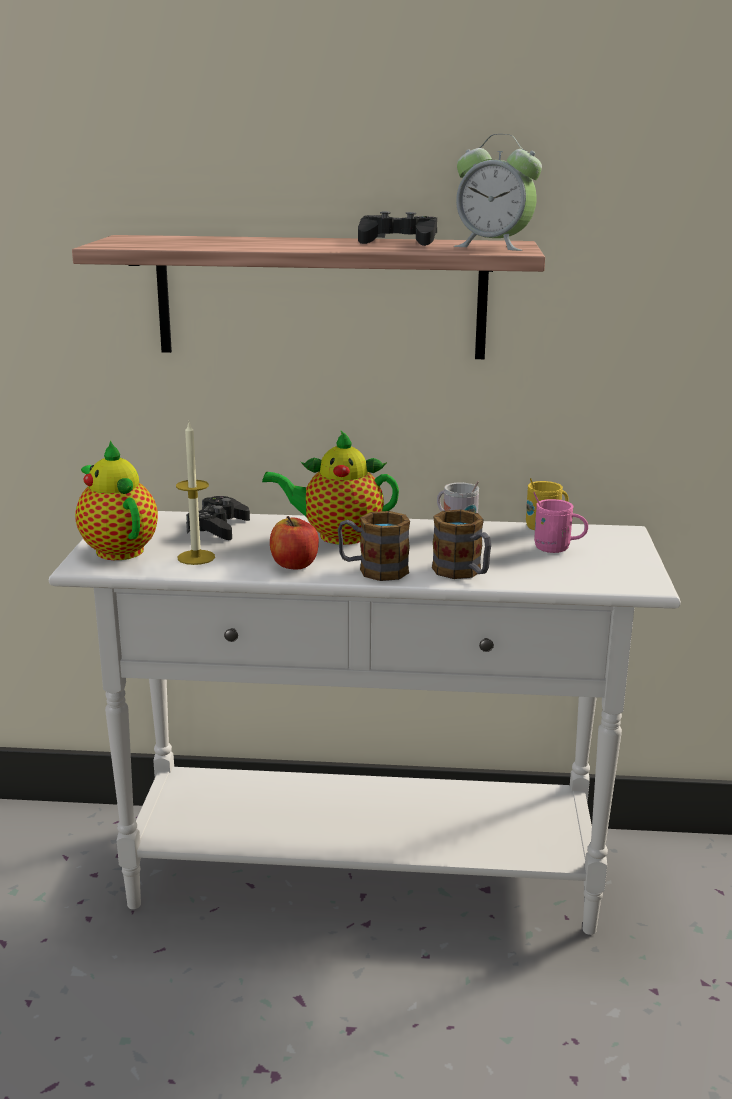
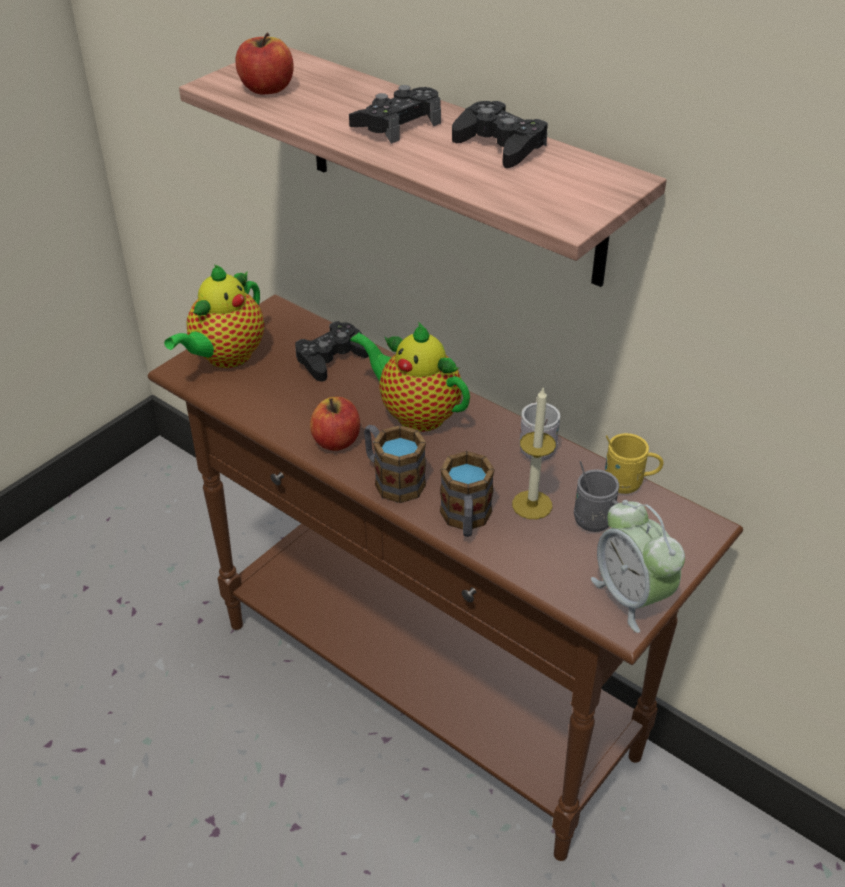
camera: 35 degrees right, 20 degrees up
(117, 549) = (225, 357): teapot -> teapot turned 150 degrees counterclockwise
(157, 243) = (266, 89): none -> apple
(196, 557) = (271, 395): candle -> candle (532, 505)
(302, 243) = (397, 124): none -> black game controller
(365, 873) = (425, 690): white console table -> brown console table
(494, 246) = (572, 194): alarm clock -> alarm clock (631, 597)
(557, 549) = (598, 524): pink mug -> grey mug

